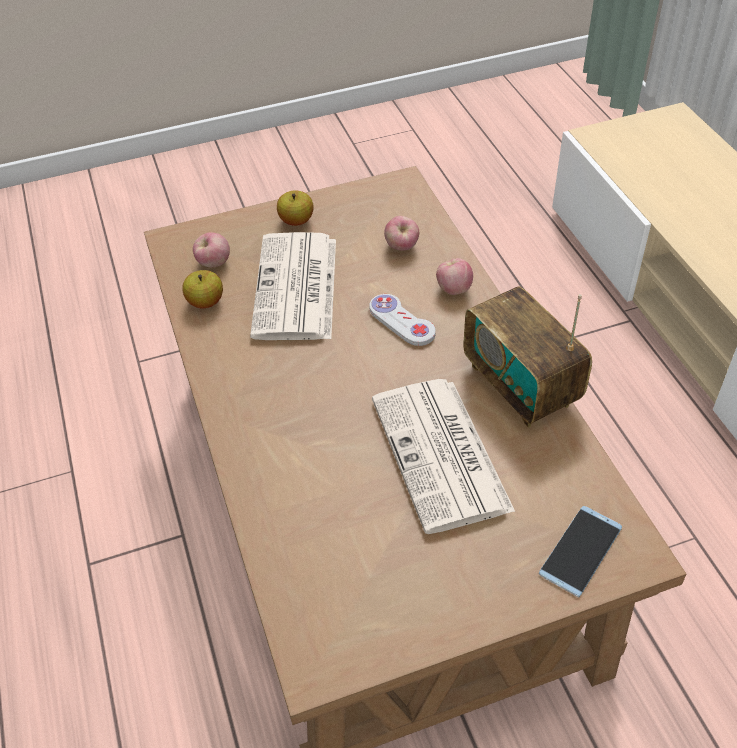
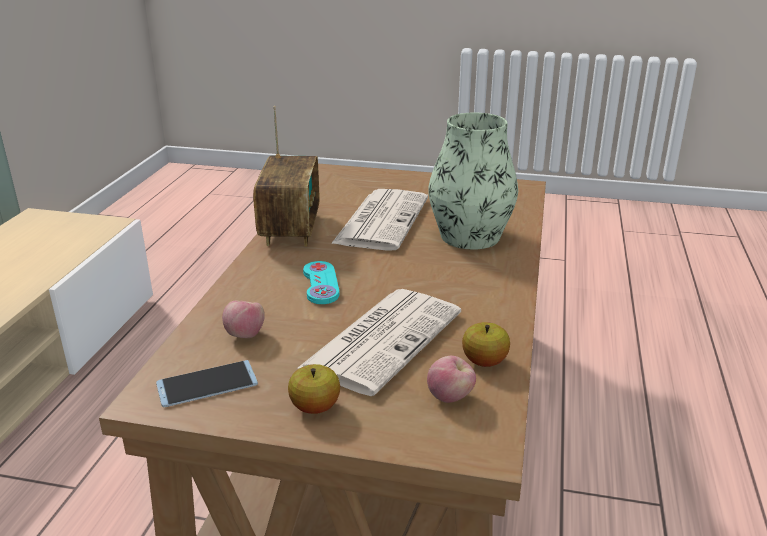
camera: 150 degrees left, 20 degrees down
(316, 473) = (469, 236): none -> vase
(401, 321) = (321, 284): white game controller -> turquoise game controller
(453, 289) = (251, 288): apple -> none
(580, 550) = (354, 178): phone -> phone (207, 384)

